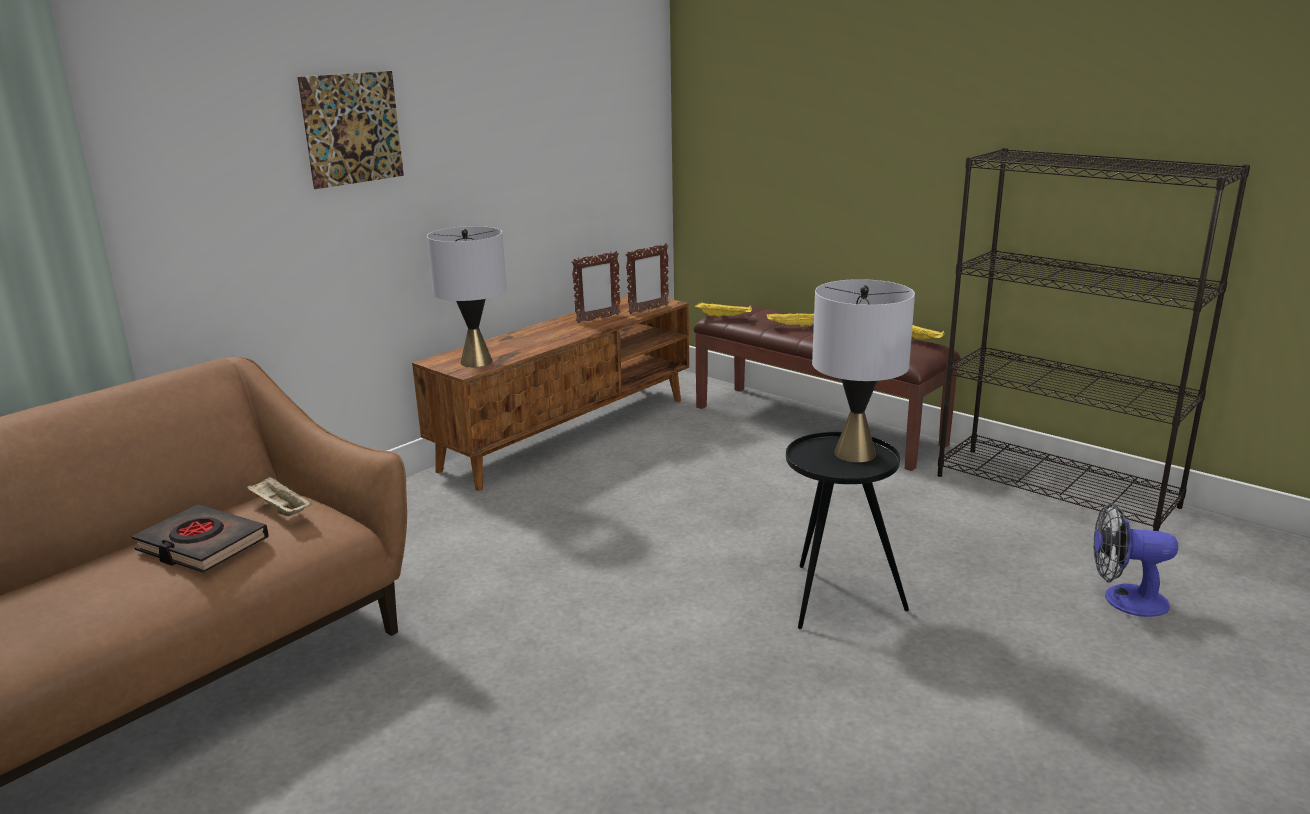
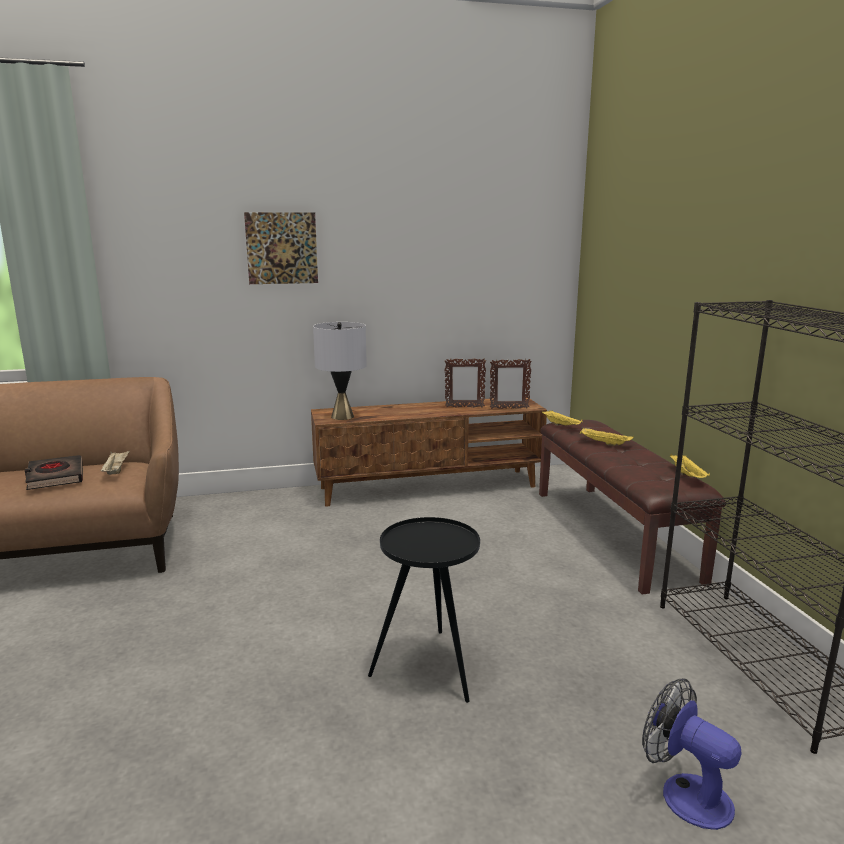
camera: 35 degrees right, 5 degrees down
(854, 453) = (445, 542): grey table lamp -> none

